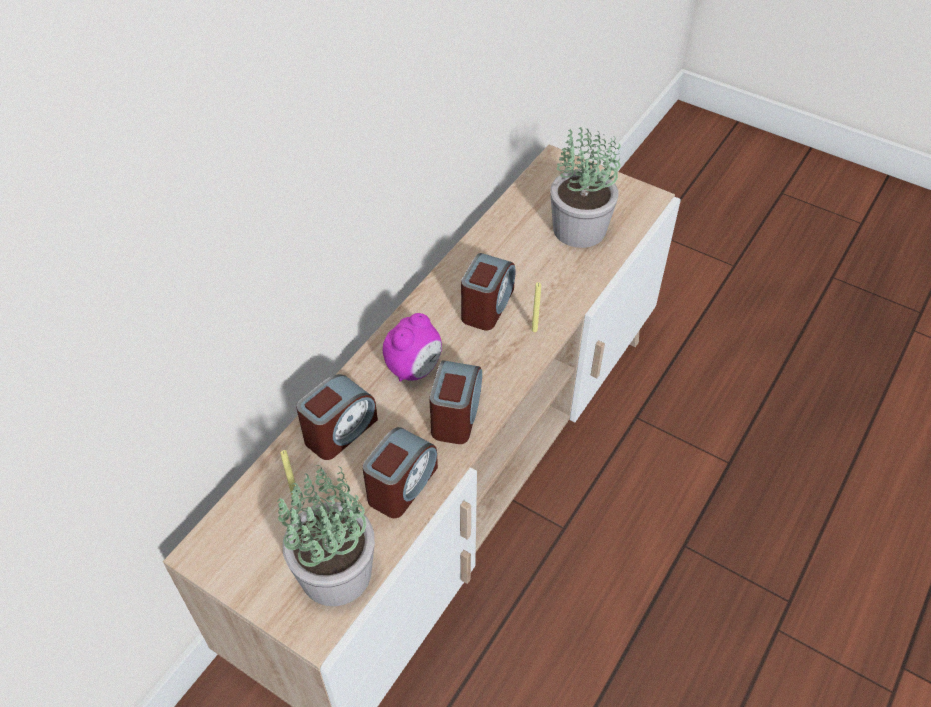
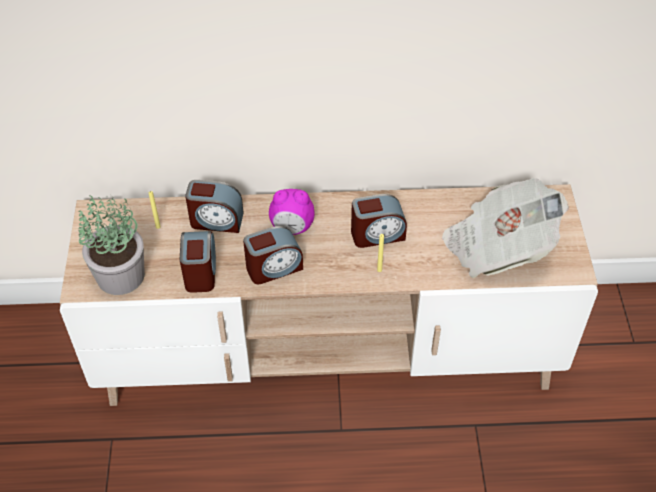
camera: 55 degrees right, 0 degrees up
(401, 485) = (200, 271): alarm clock -> alarm clock turned 90 degrees counterclockwise
(579, 230) = (498, 246): potted plant -> newspaper

